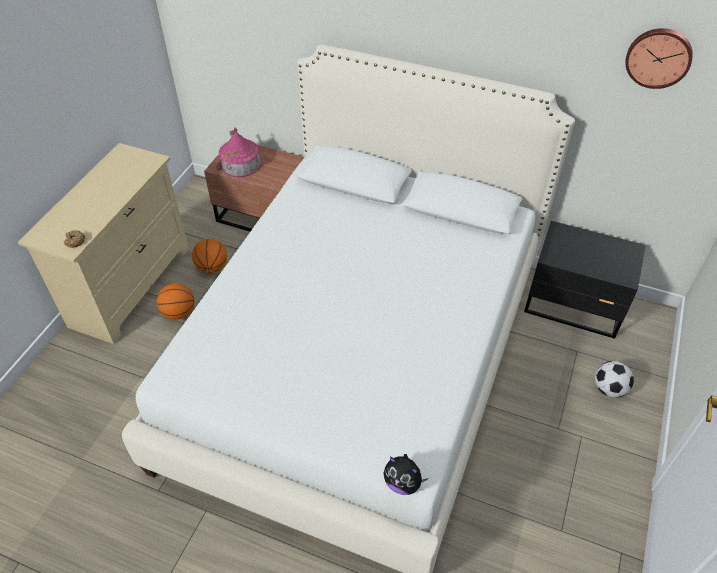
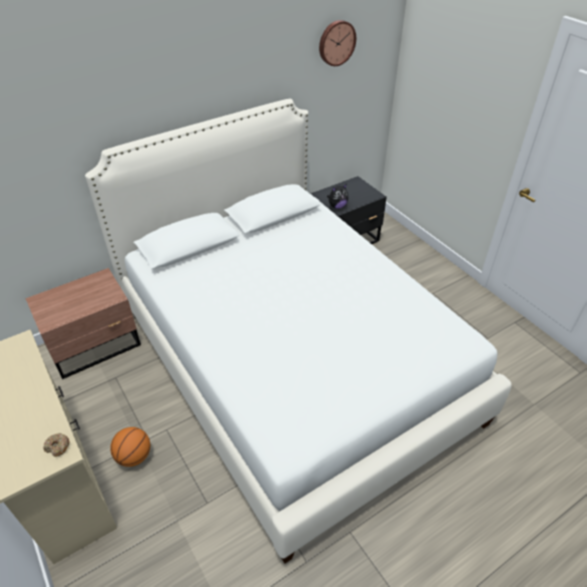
camera: 55 degrees left, 5 degrees down
(212, 267) = (110, 407): basketball -> none
(240, 163) = (63, 307): toy house -> none
(403, 483) = (476, 354): plush toy -> plush toy (337, 206)
(609, 389) = (410, 263): football -> none

